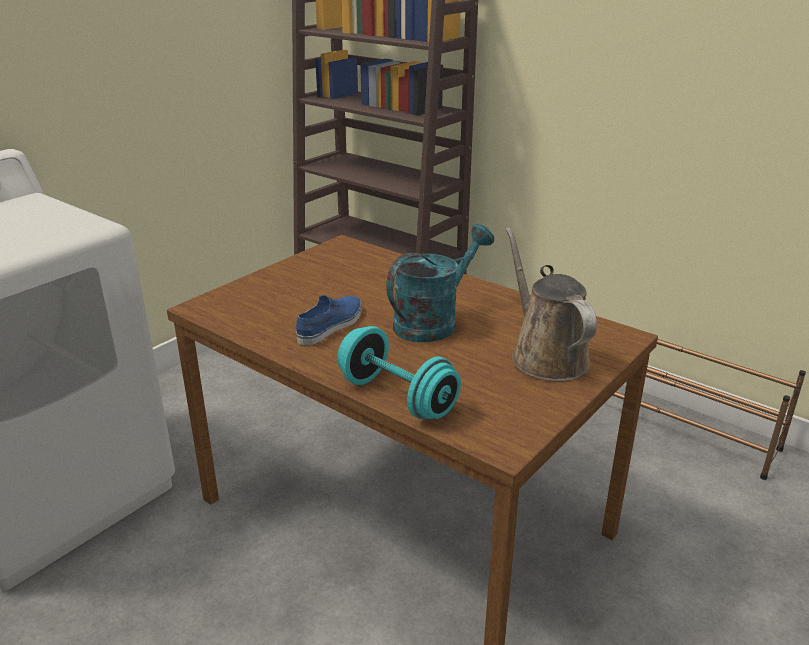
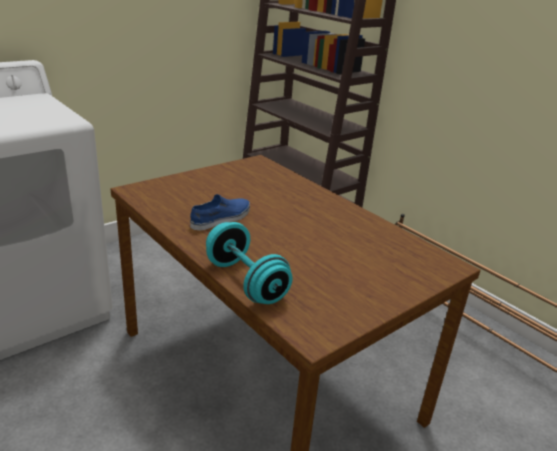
camera: 10 degrees right, 0 degrees up
(433, 321) = (300, 228): turquoise watering can -> none
(545, 356) = (378, 270): brown watering can -> none

